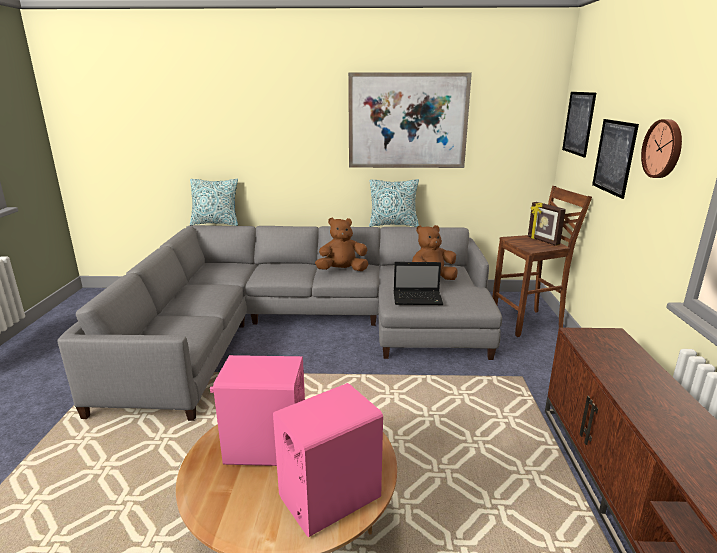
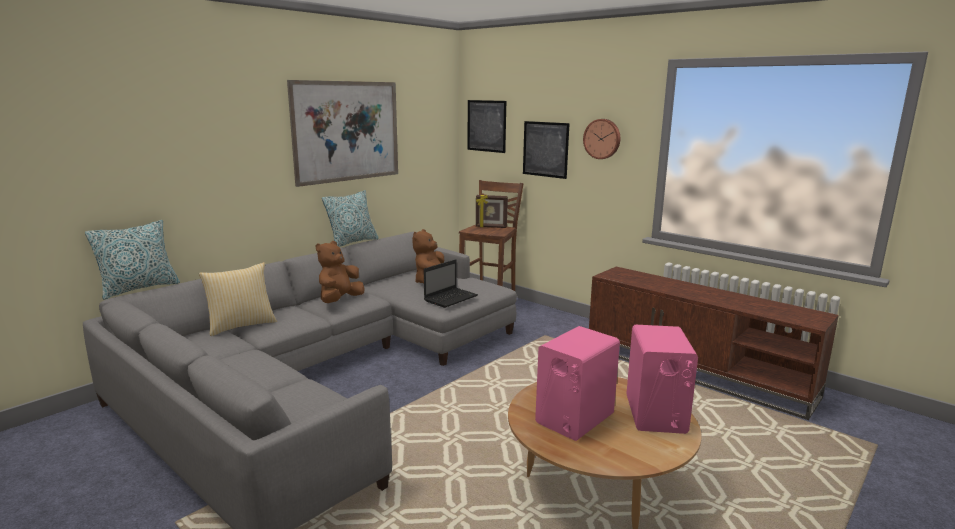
camera: 50 degrees left, 5 degrees down
(259, 267) = (241, 325): none -> pillow

